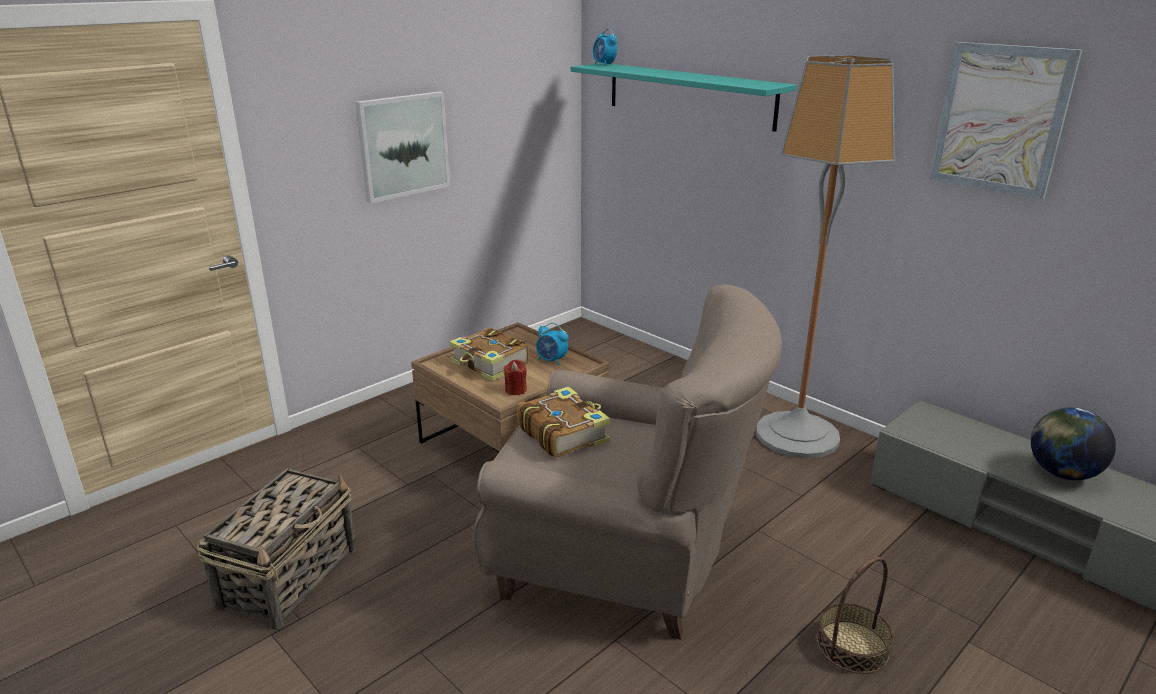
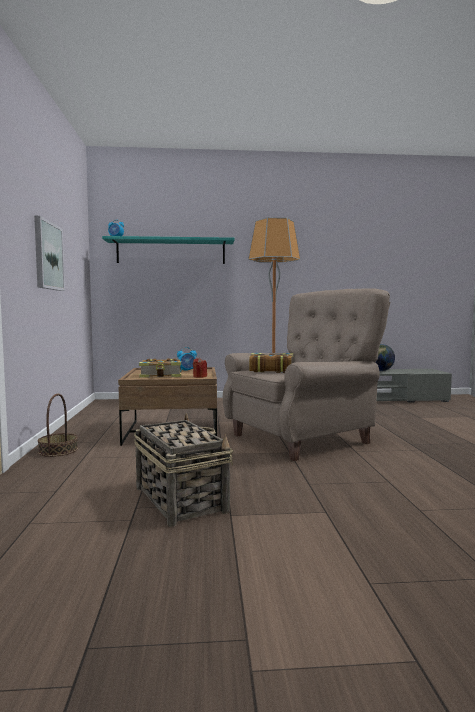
camera: 50 degrees left, 20 degrees down
(852, 646) = (405, 427): basket -> basket (58, 450)
(1000, 119) = (321, 247): picture -> none

